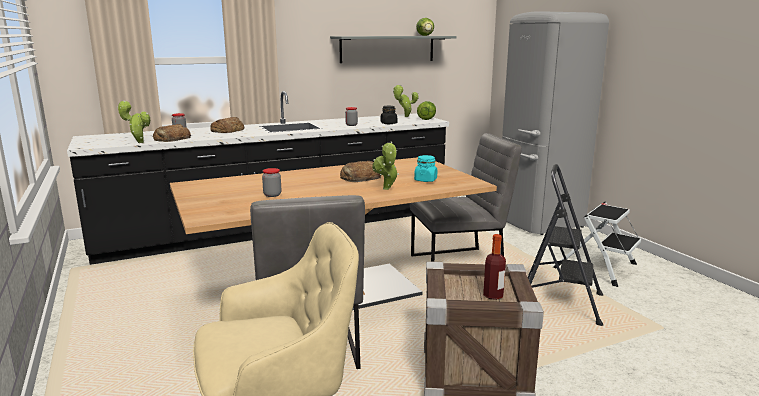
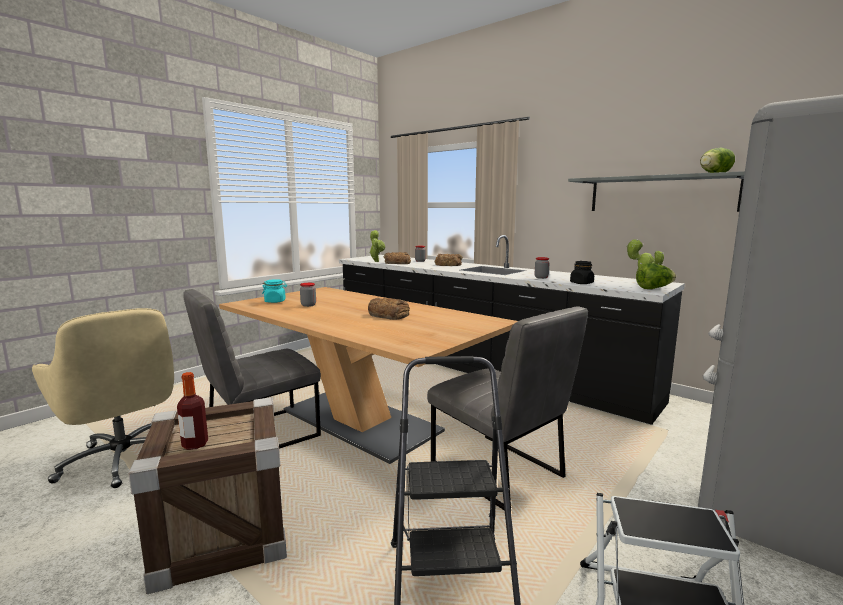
camera: 65 degrees right, 5 degrees down
(386, 189) = (353, 326): potted plant -> none
(425, 180) = (406, 332): turquoise jar -> turquoise jar (275, 301)

